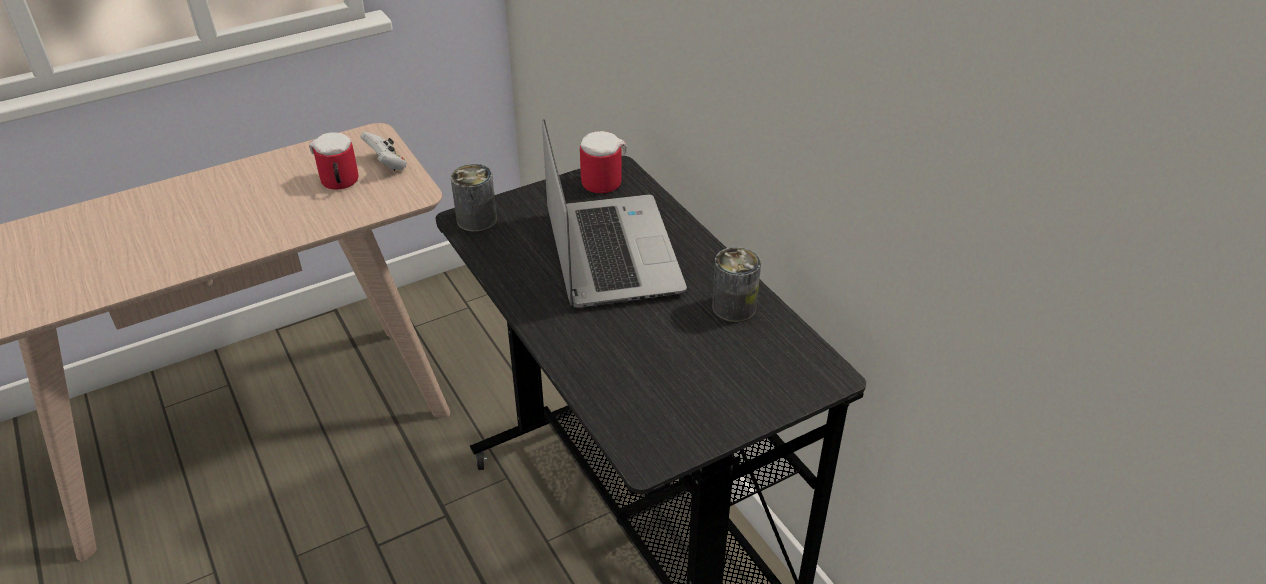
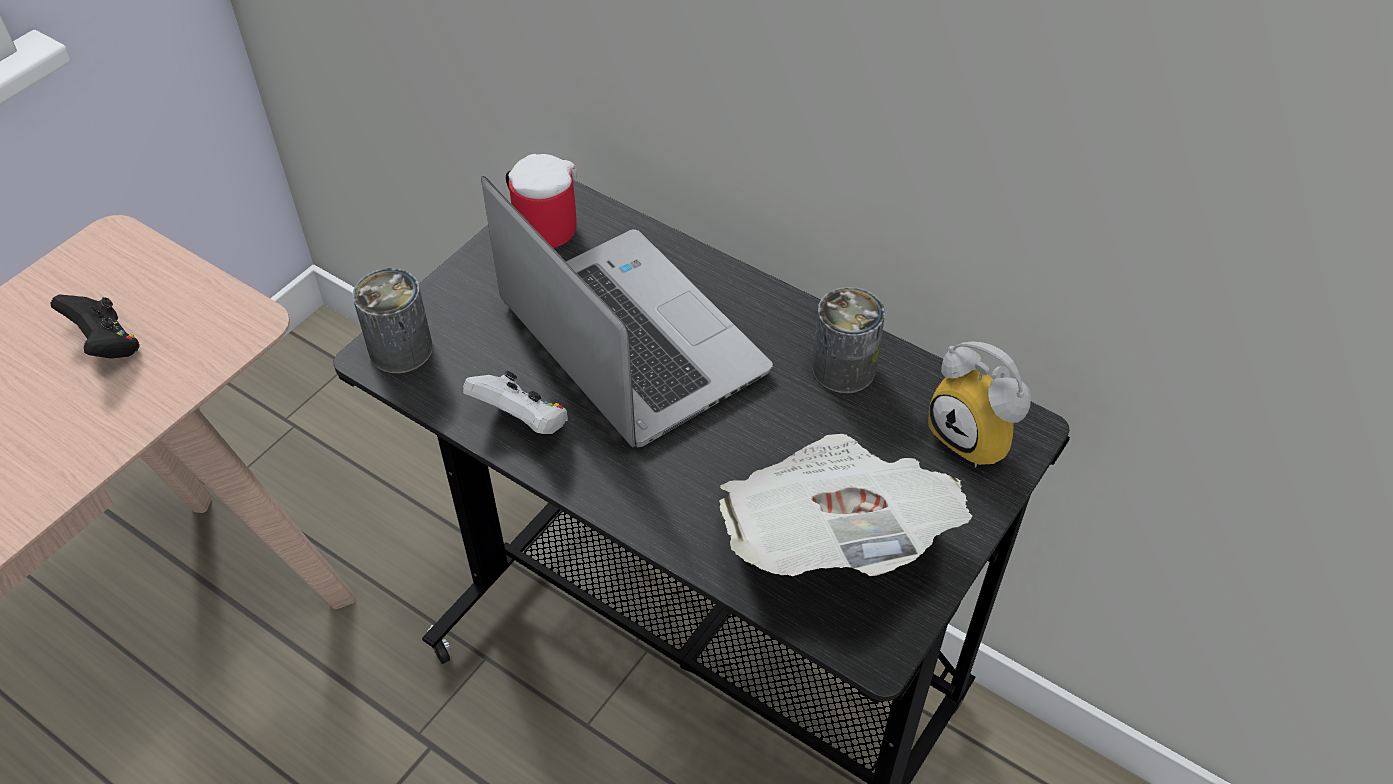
camera: 25 degrees left, 10 degrees up
(338, 183) = (106, 344): mug -> black game controller
(387, 164) = (167, 286): white game controller -> white game controller (522, 422)
(662, 393) = (833, 537): none -> newspaper
(797, 371) = (978, 437): none -> alarm clock

